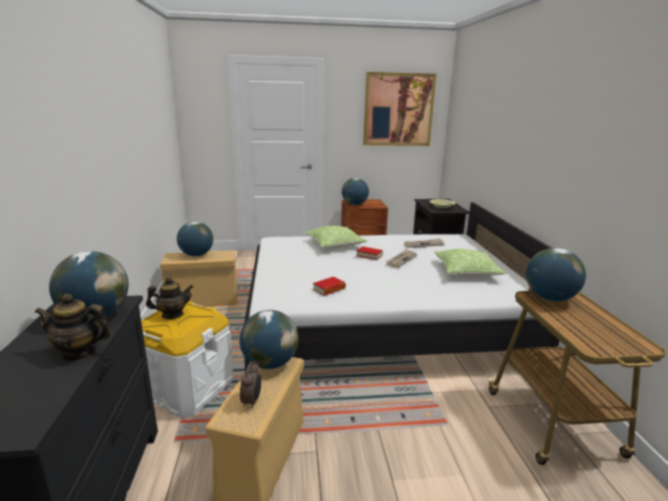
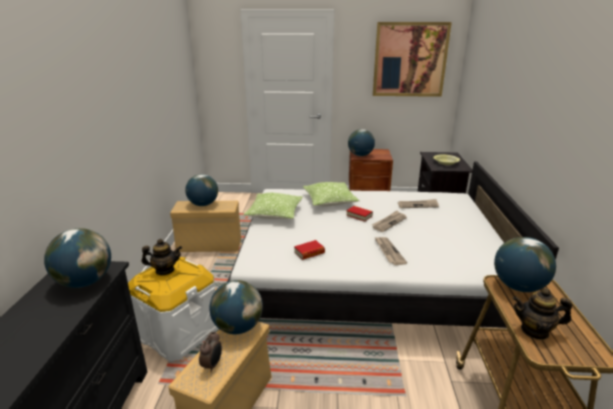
camera: 10 degrees right, 5 degrees up
(79, 352) = (61, 320): teapot -> teapot (535, 331)
(409, 284) = (388, 251): none -> newspaper
(466, 272) = (451, 240): pillow -> pillow (274, 214)

